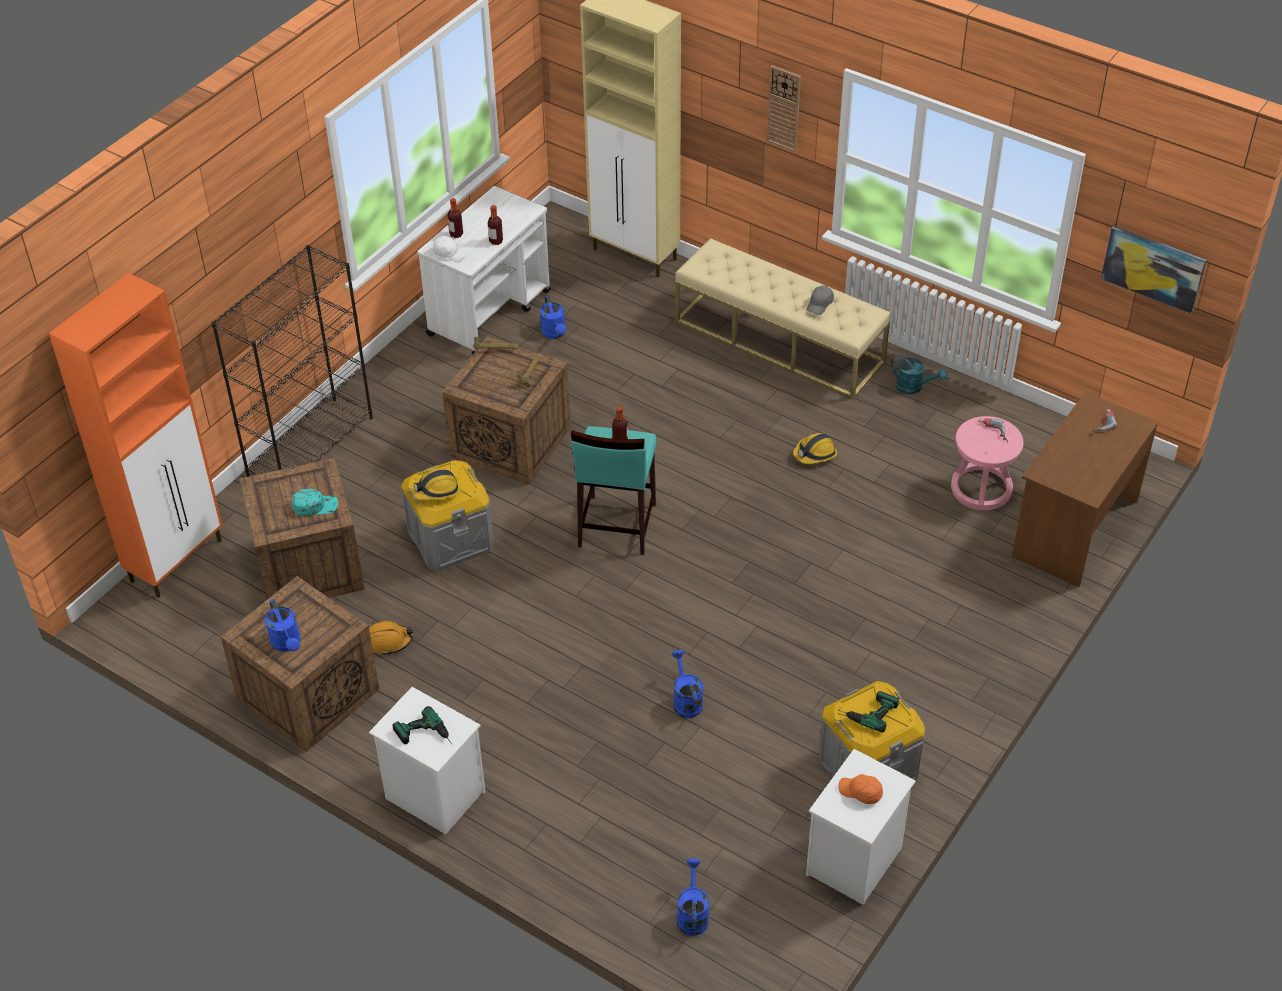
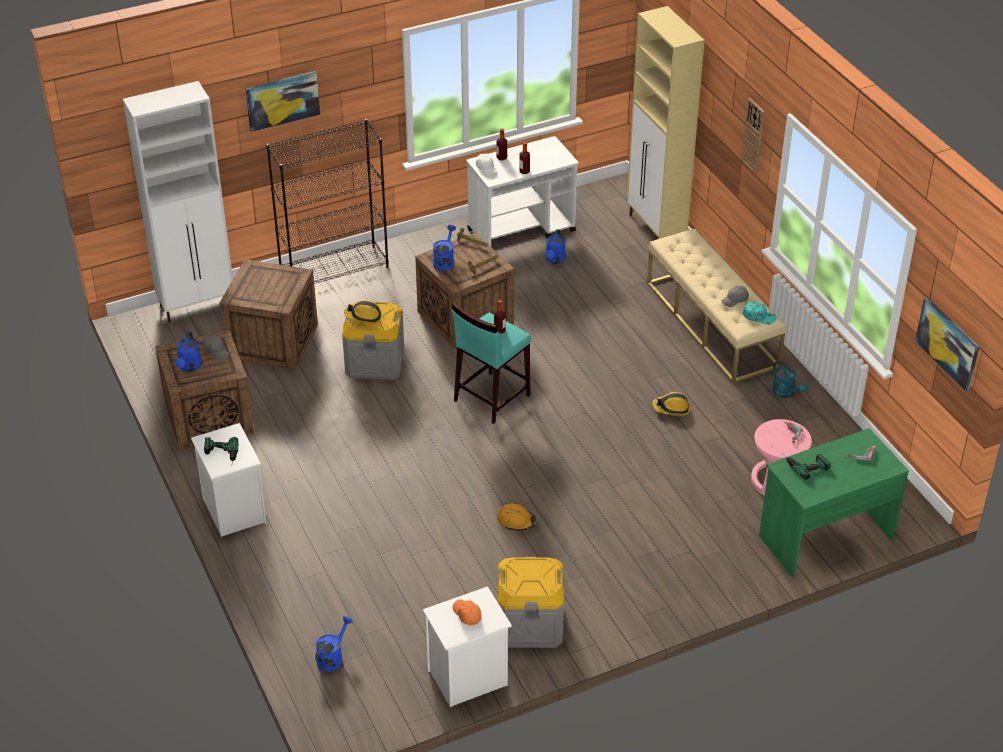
camera: 30 degrees right, 5 degrees down
(177, 560) = (198, 305): orange cabinet -> white cabinet
(217, 259) = (282, 100): none -> picture
(304, 609) = (216, 351): none -> grey cap
(315, 505) = (276, 293): turquoise cap -> turquoise cap (759, 316)
(388, 641) = (283, 407): orange hard hat -> orange hard hat (516, 521)
(686, 700) = (442, 526): blue watering can -> blue watering can (444, 261)
(867, 710) = (527, 572): power drill -> power drill (804, 463)
(1073, 528) = (824, 536): brown desk -> green desk

